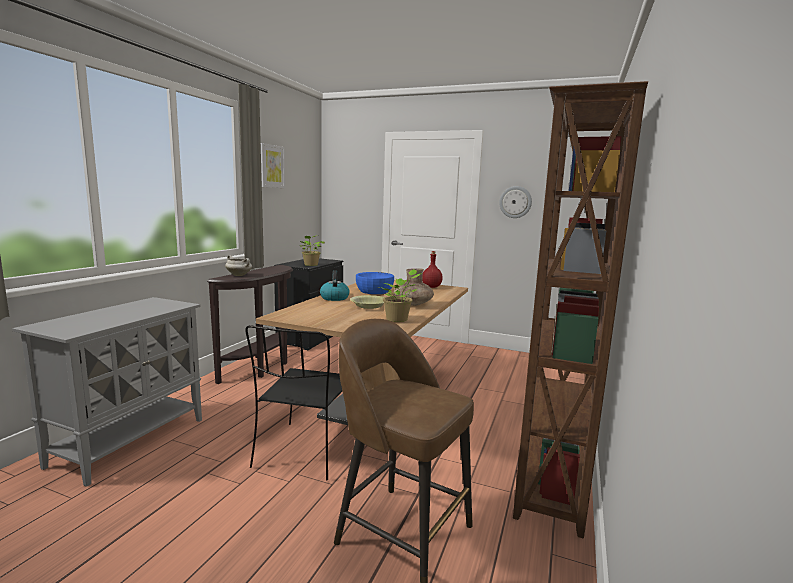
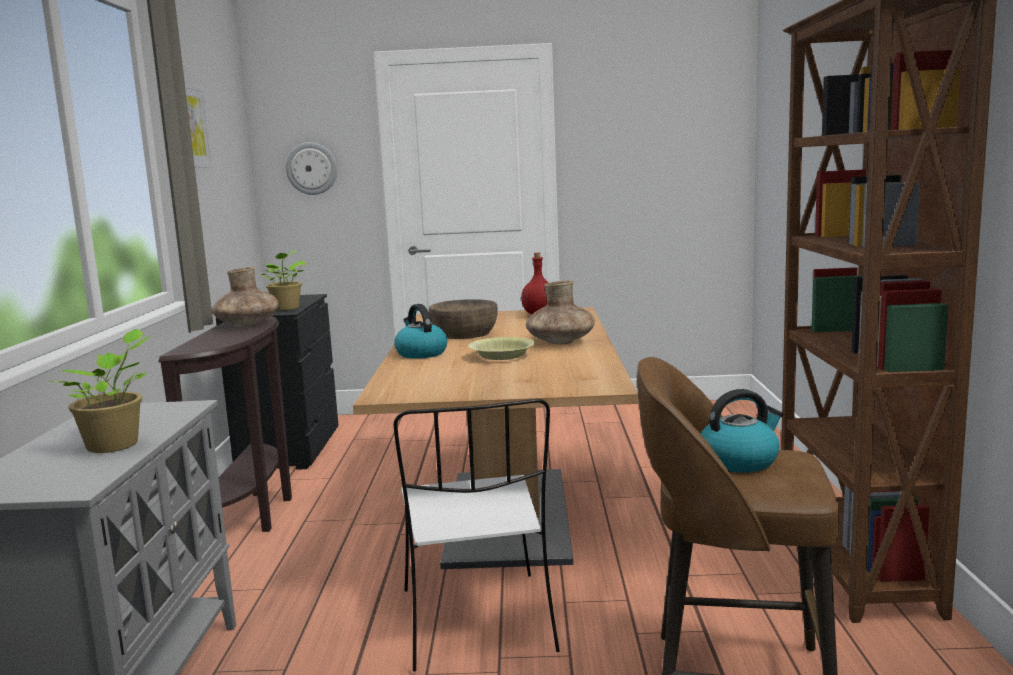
camera: 20 degrees left, 0 degrees up
(239, 275) = (207, 341): white cooking pot -> none
(272, 270) = (247, 324): none -> brown vase
(305, 451) = (478, 622): black chair -> white chair
(374, 291) = (464, 333): blue bowl -> brown bowl
(398, 319) = (582, 366): potted plant -> potted plant (117, 445)
(412, 393) = (739, 461): none -> kettle
(515, 202) = (617, 160): wall clock -> wall clock (312, 168)

